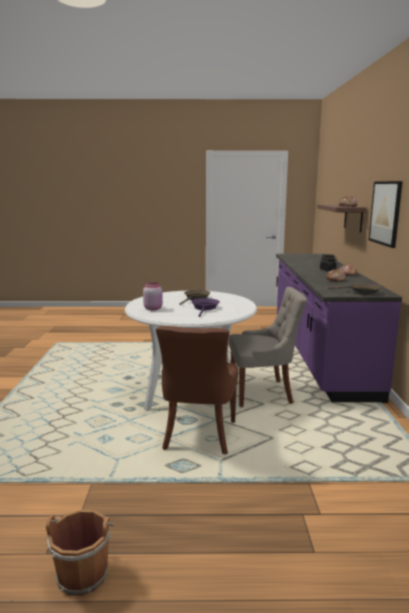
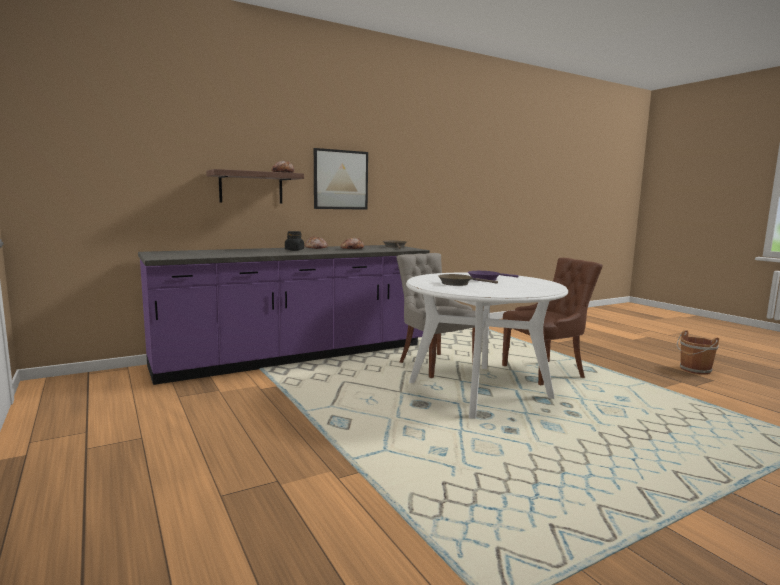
camera: 120 degrees left, 5 degrees down
(153, 308) = (529, 288): pink jar -> none

